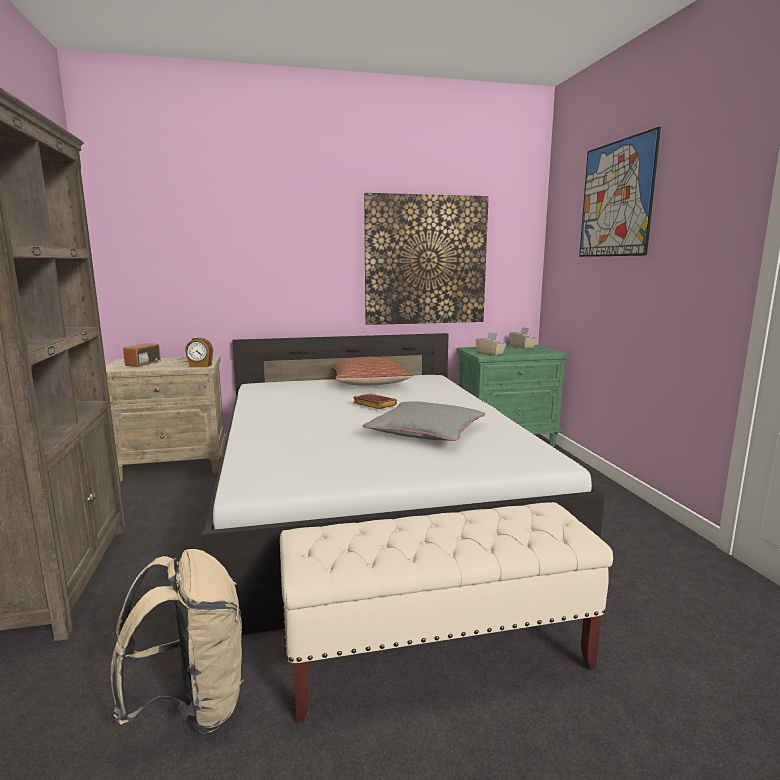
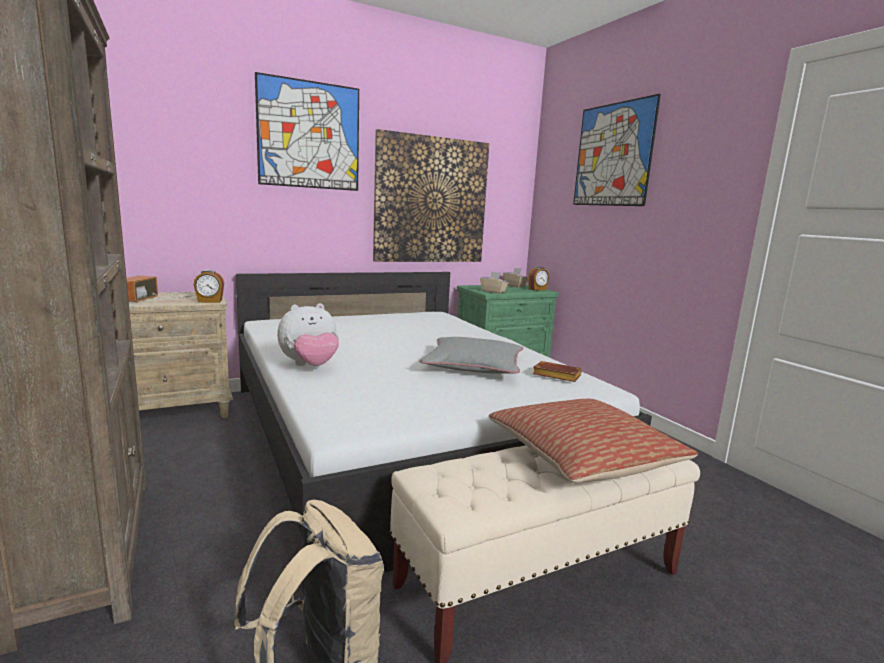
camera: 15 degrees left, 0 degrees up
(265, 427) = (310, 366): none -> plush toy
(298, 205) = (309, 135): none -> picture
(369, 383) = (382, 319): pillow -> pillow (582, 457)
(373, 405) = (404, 341): brown book -> brown book (555, 376)
(544, 350) = (537, 289): none -> alarm clock

